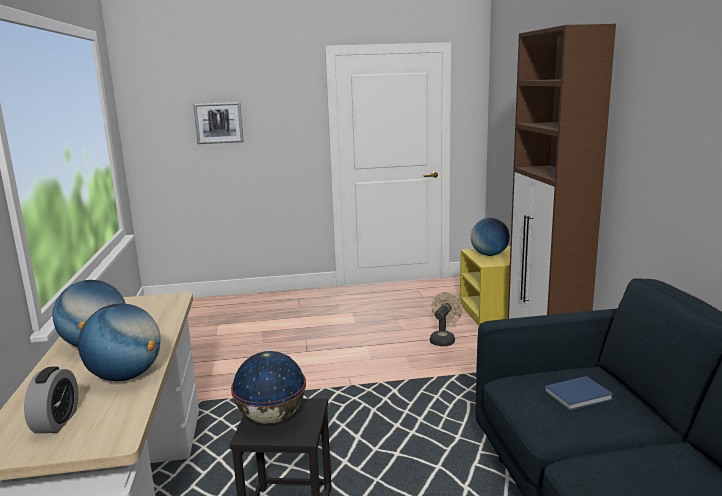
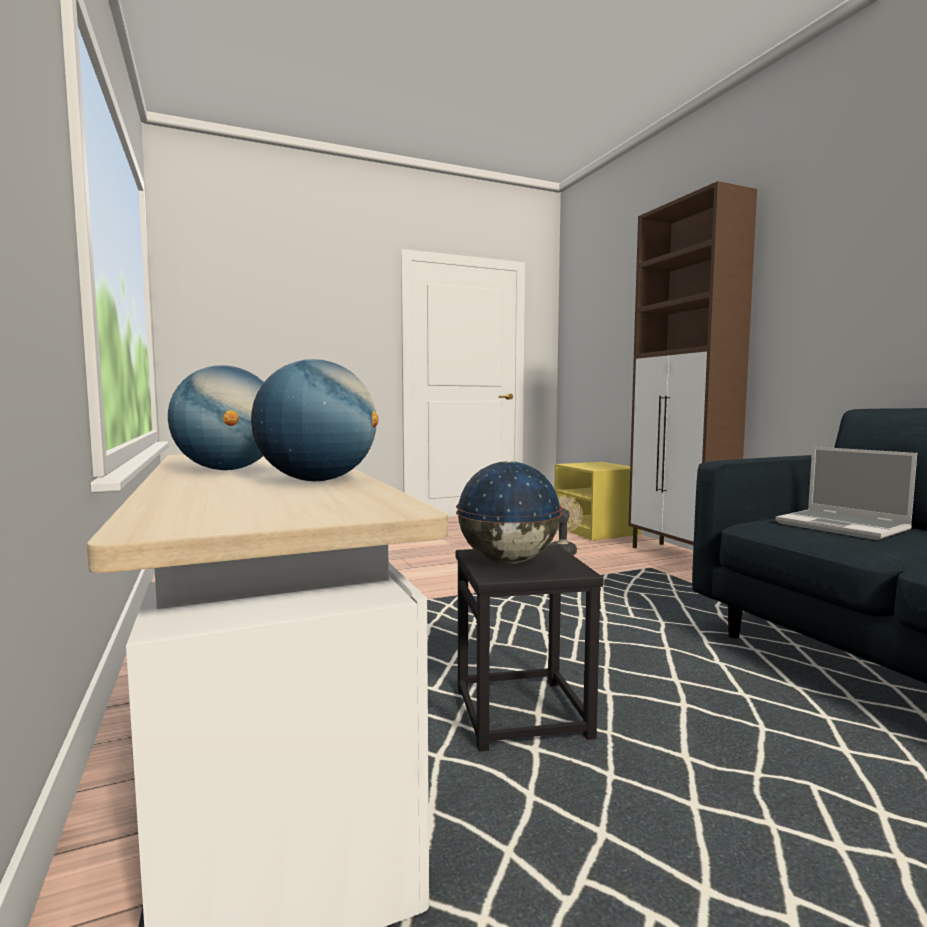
camera: 15 degrees left, 10 degrees down
(56, 422) = (254, 504): alarm clock -> none
(219, 123) = (279, 320): picture -> none
(489, 255) = (589, 465): globe -> none
(579, 395) = (843, 527): blue book -> laptop

